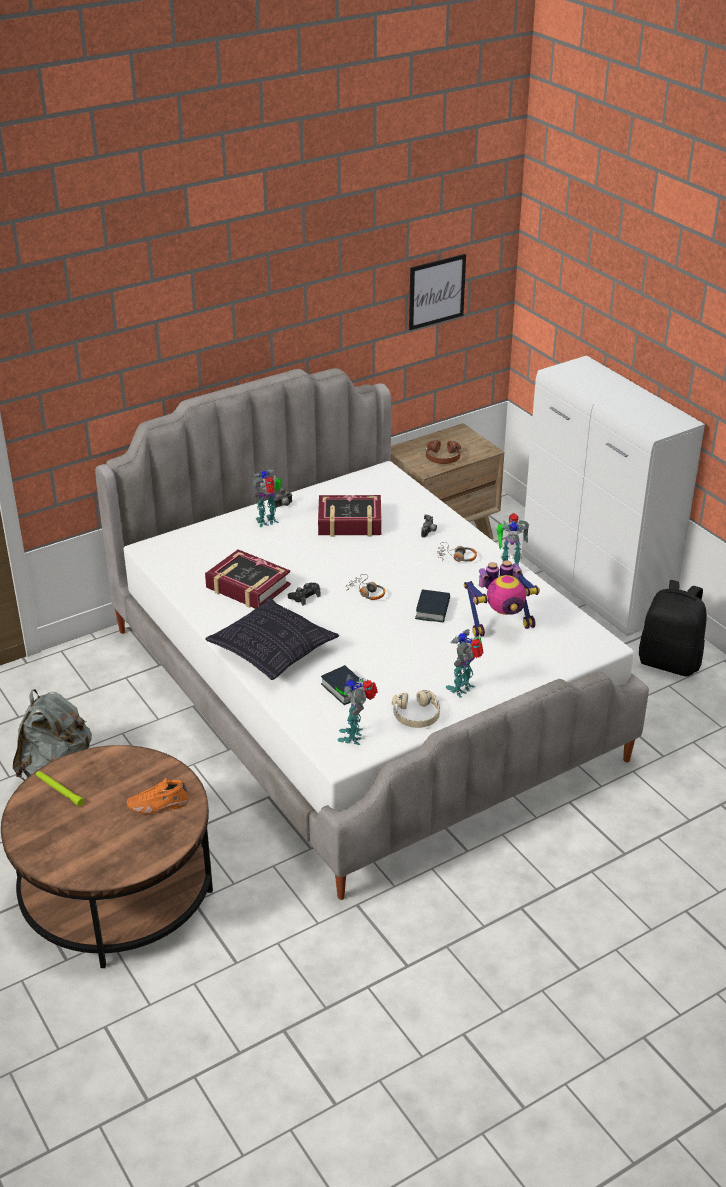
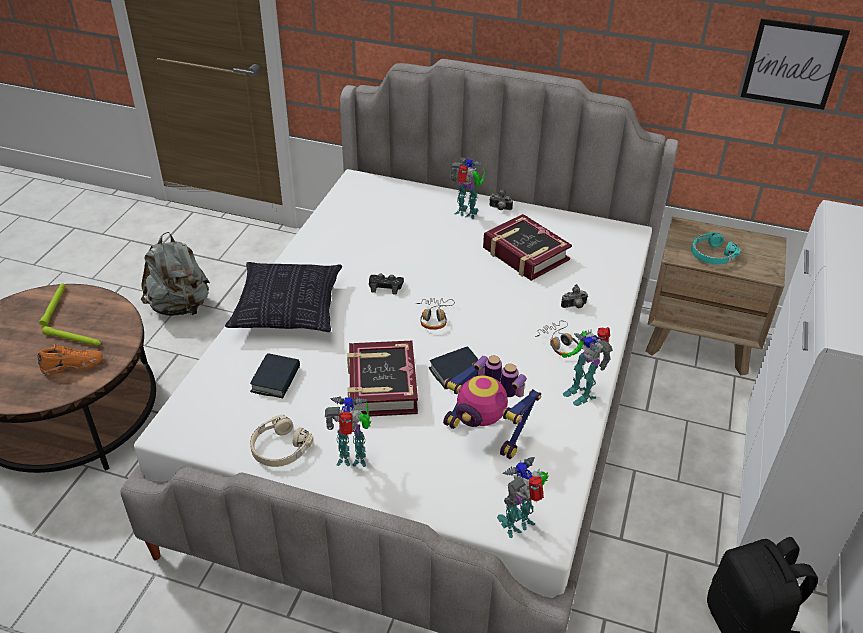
camera: 50 degrees right, 5 degrees up
(123, 794) = (73, 339): none -> green flashlight
(158, 805) = (72, 365): orange shoe -> orange shoe turned 120 degrees clockwise
(247, 587) = (363, 250): book -> book (381, 386)
(354, 735) = (212, 422): toy robot -> toy robot (519, 524)
(442, 457) = (711, 255): brown headphones -> turquoise headphones

